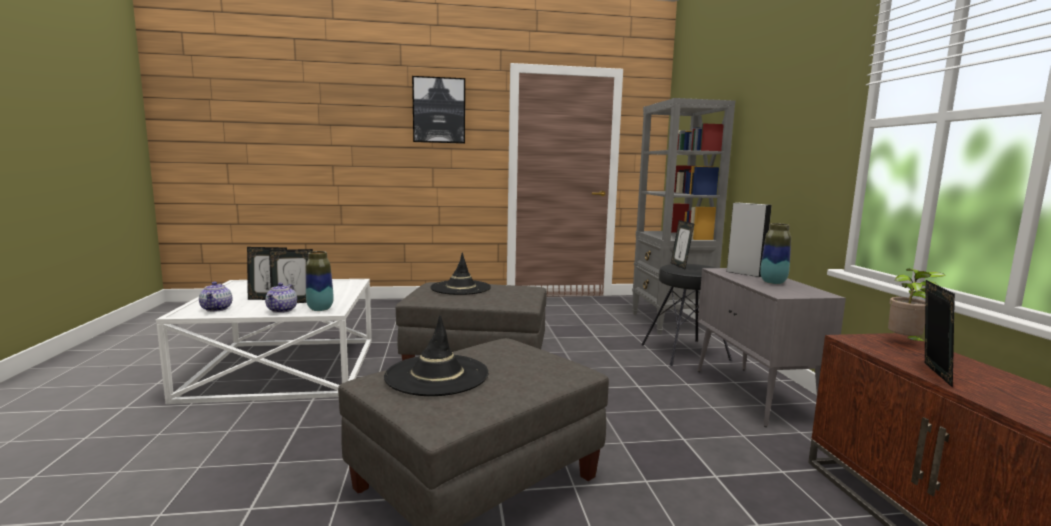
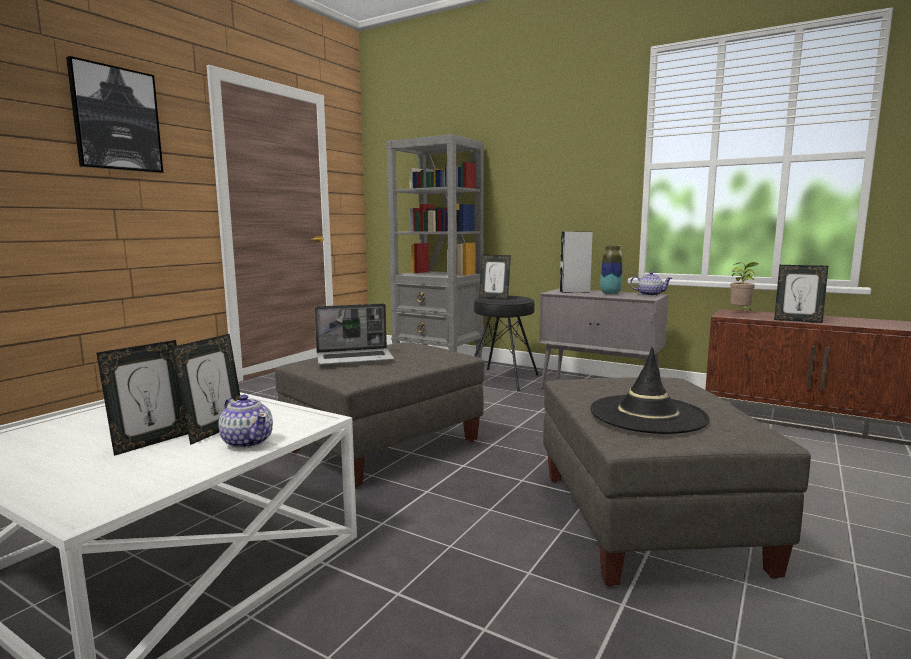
camera: 50 degrees left, 0 degrees up
(217, 309) = (121, 482): teapot -> teapot (649, 294)
(320, 309) = (291, 423): vase -> none
(460, 288) = (355, 359): black hat -> laptop
(931, 373) = (797, 320): picture frame -> picture frame turned 150 degrees clockwise

